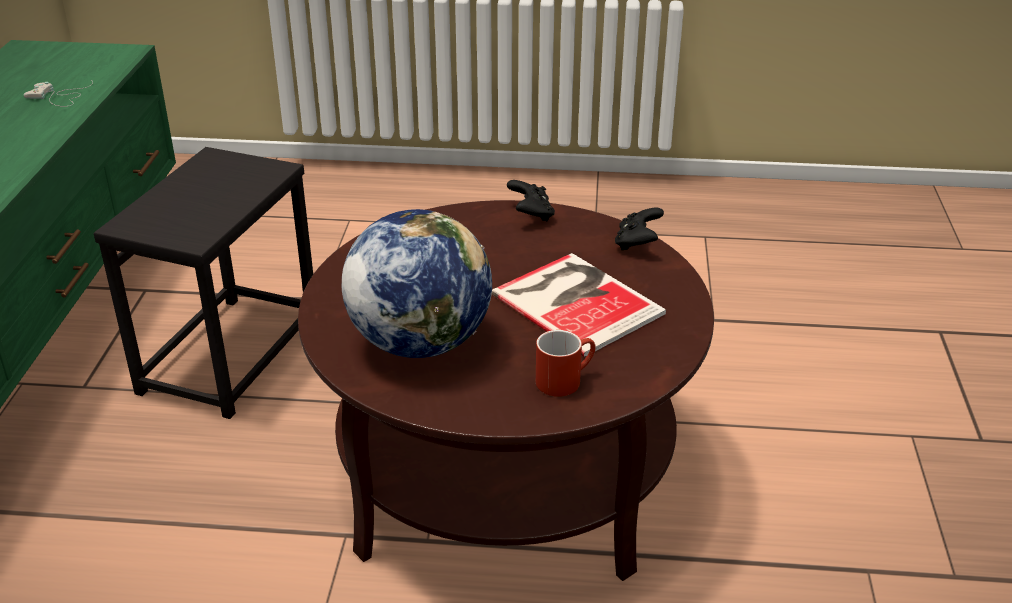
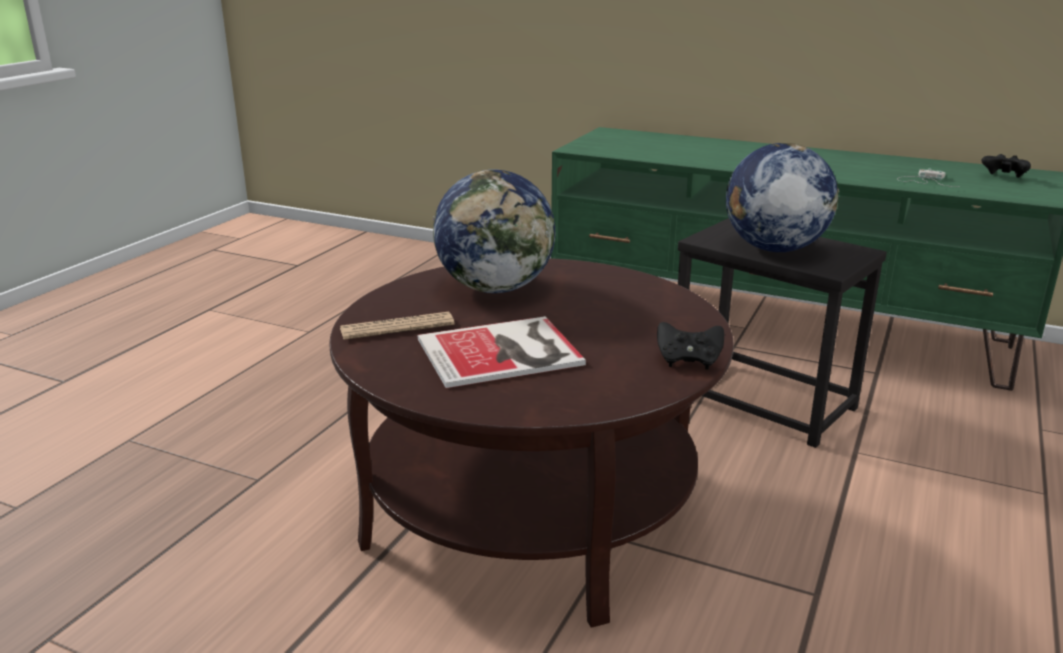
camera: 110 degrees right, 10 degrees down
(217, 198) = (774, 249): none -> globe
(565, 379) = (397, 327): red mug -> newspaper
(637, 243) = (592, 405): black game controller -> black game controller (1003, 178)

